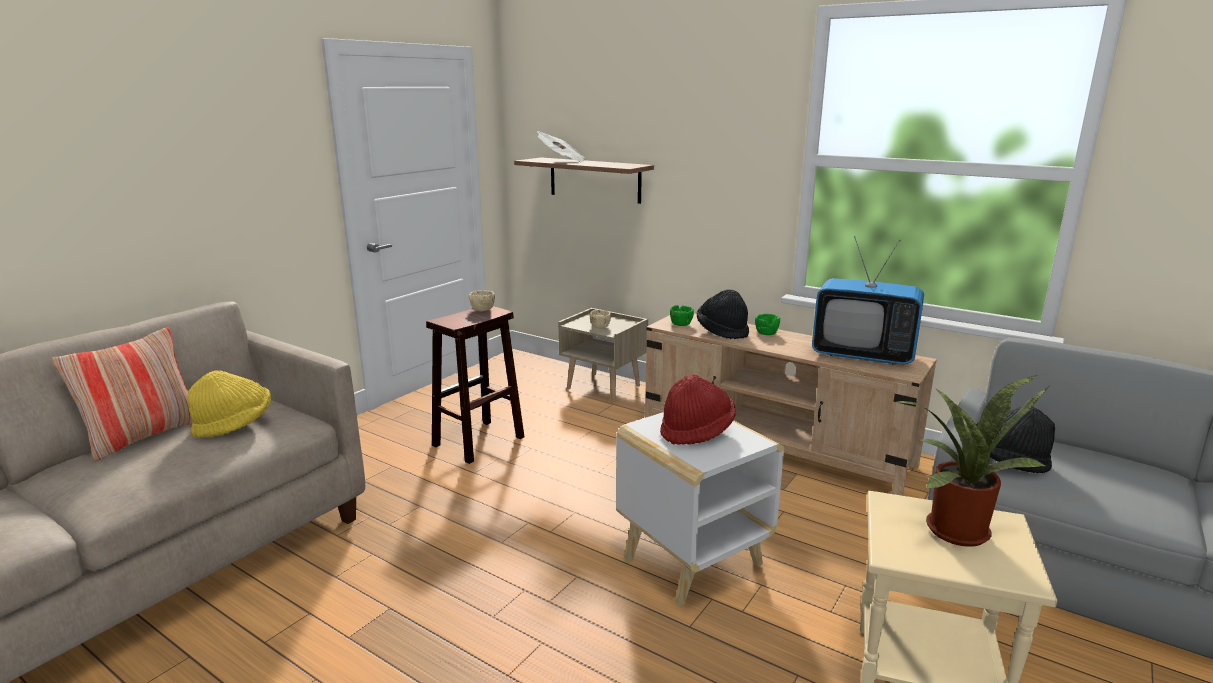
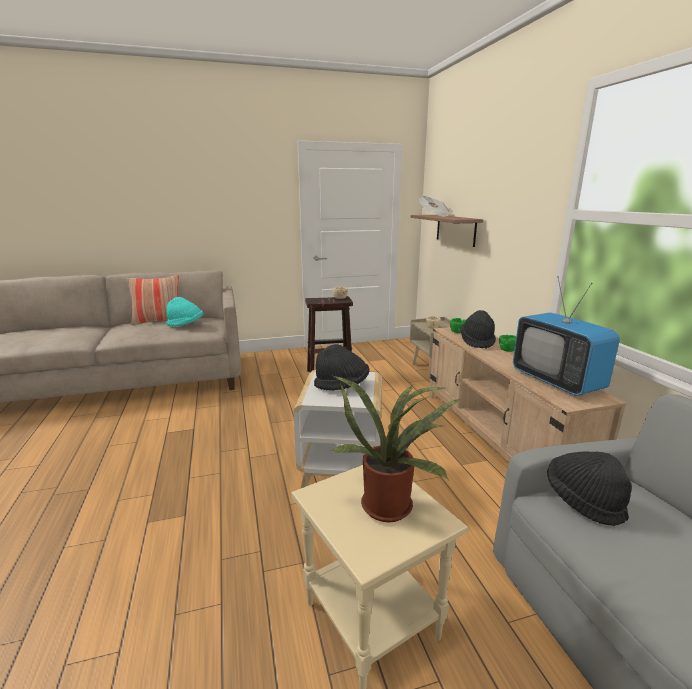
camera: 40 degrees right, 0 degrees up
(234, 425) = (186, 325): yellow hat -> turquoise hat
(696, 431) = (342, 385): red hat -> black hat

